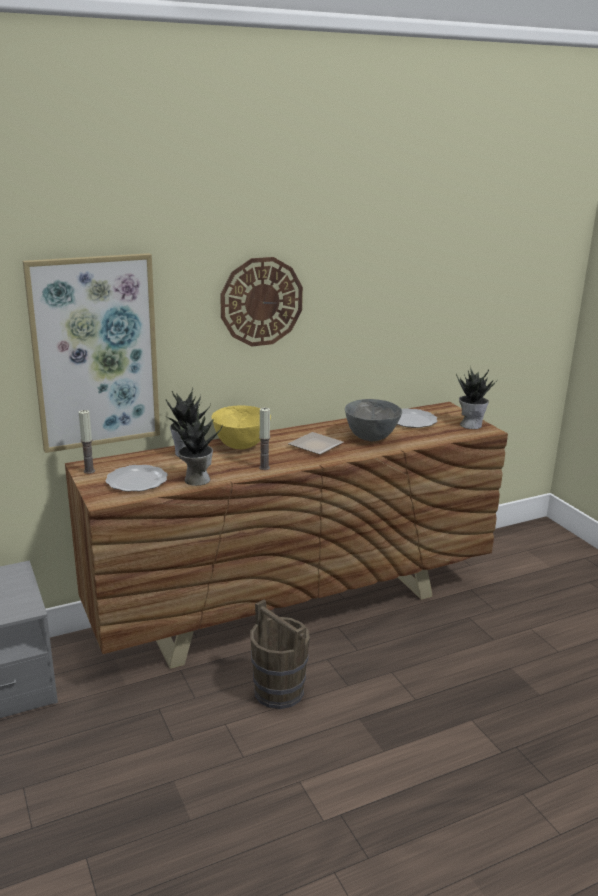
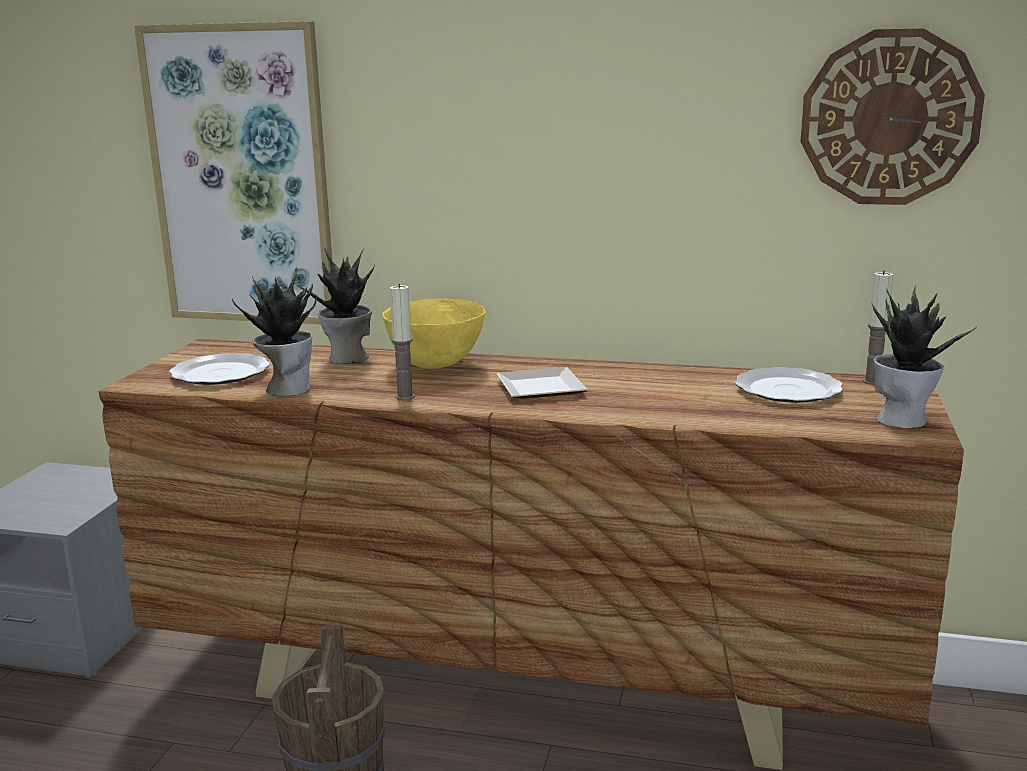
camera: 40 degrees right, 5 degrees down
(89, 471) = (199, 351): candle -> candle (872, 381)
(261, 301) = (507, 119): wall clock -> wall clock (889, 118)
(371, 438) = (656, 397): grey bowl -> none

